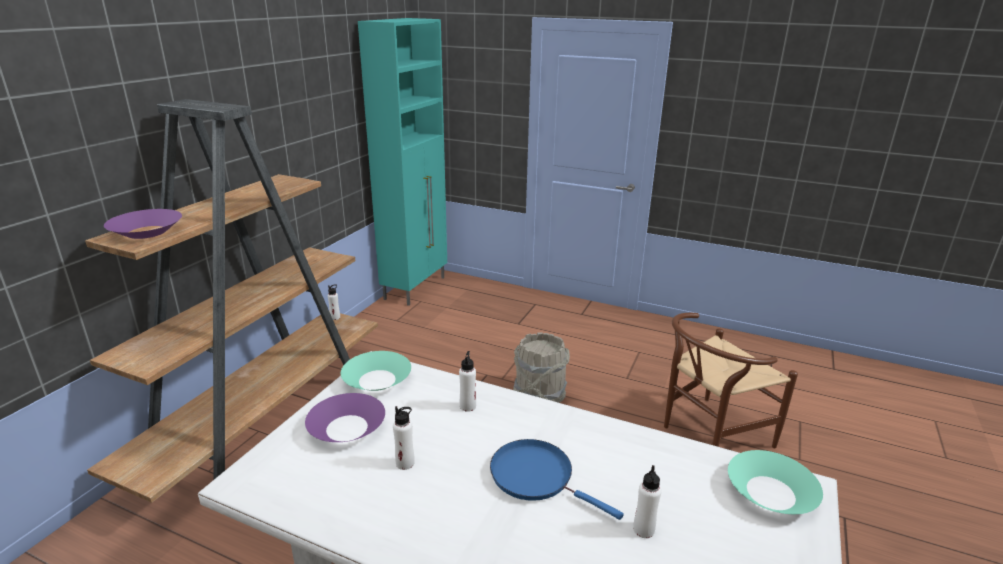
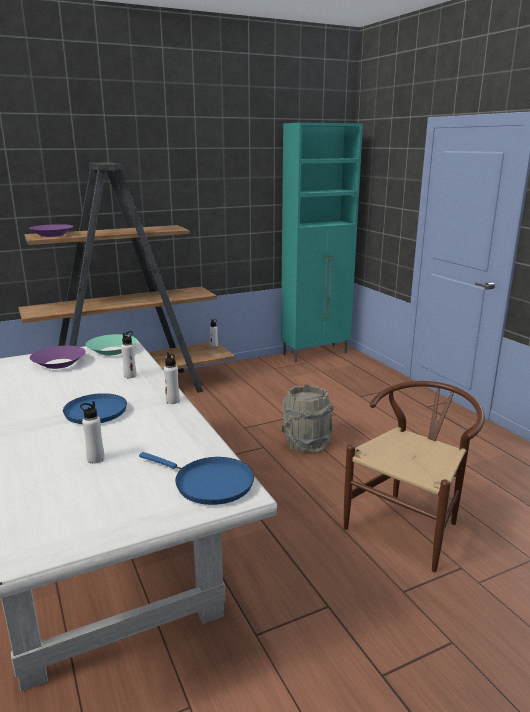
camera: 40 degrees right, 5 degrees down
(405, 463) = (52, 385): white bottle -> white bottle (172, 401)
(708, 435) = (410, 524): brown chair -> brown chair turned 120 degrees clockwise
(771, 492) = (209, 483): turquoise bowl -> blue frying pan

